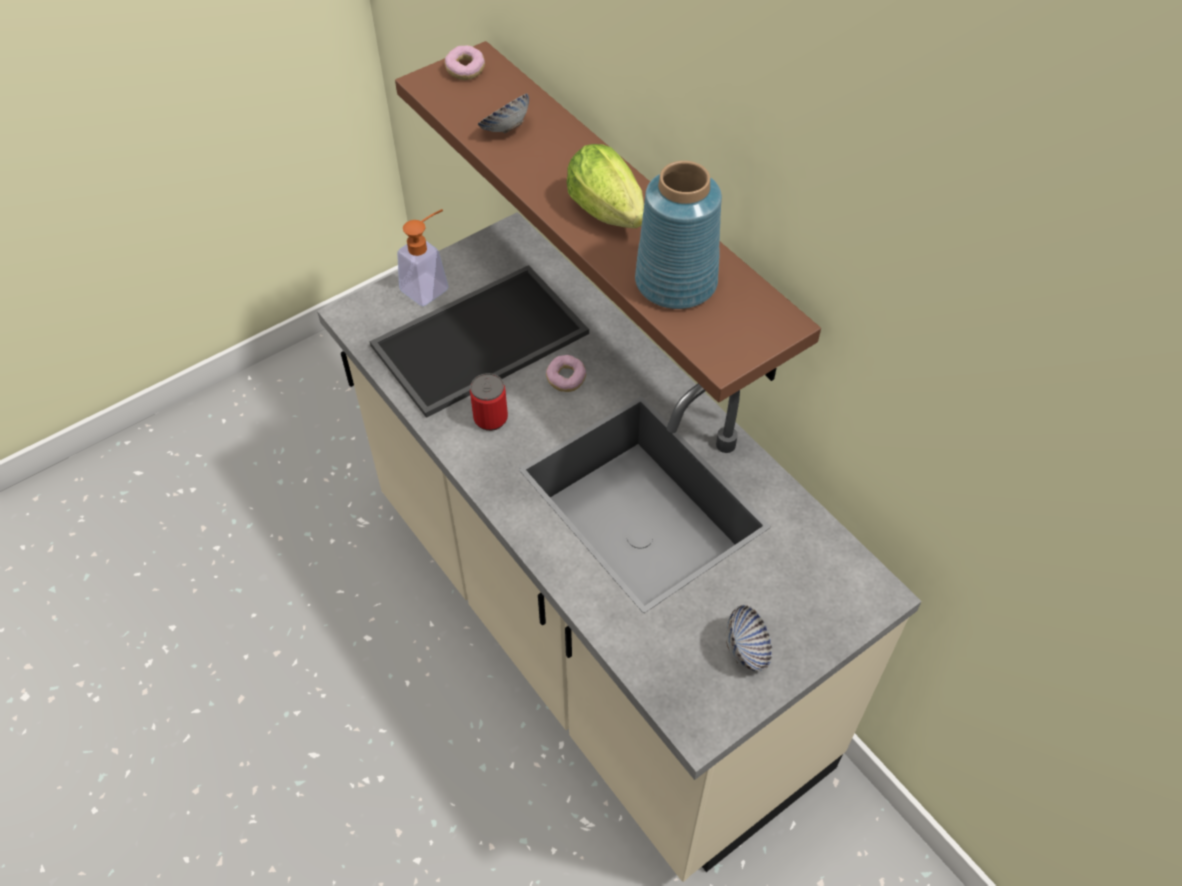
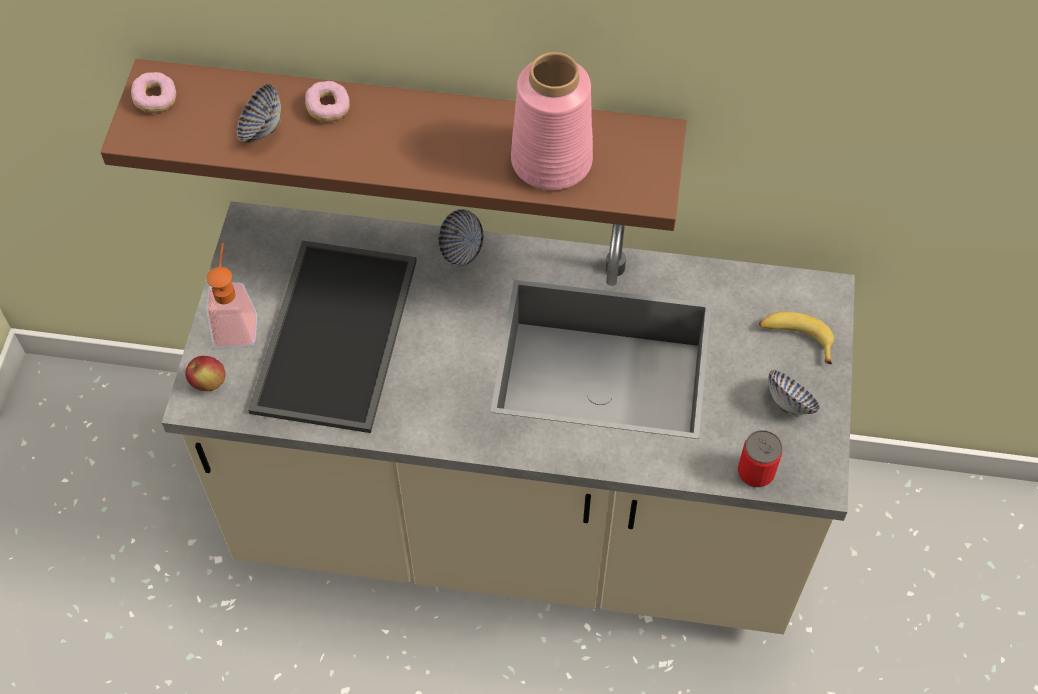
camera: 45 degrees left, 5 degrees up
(370, 309) = (208, 383): none -> apple
(490, 418) = (422, 391): can -> can (755, 472)
(566, 379) = (442, 312): donut -> donut (328, 108)
(610, 215) = (438, 142): lettuce -> none
(628, 350) = (461, 250): none -> bowl
(674, 282) = (550, 161): blue vase -> pink vase
(810, 607) = (796, 338): none -> banana

